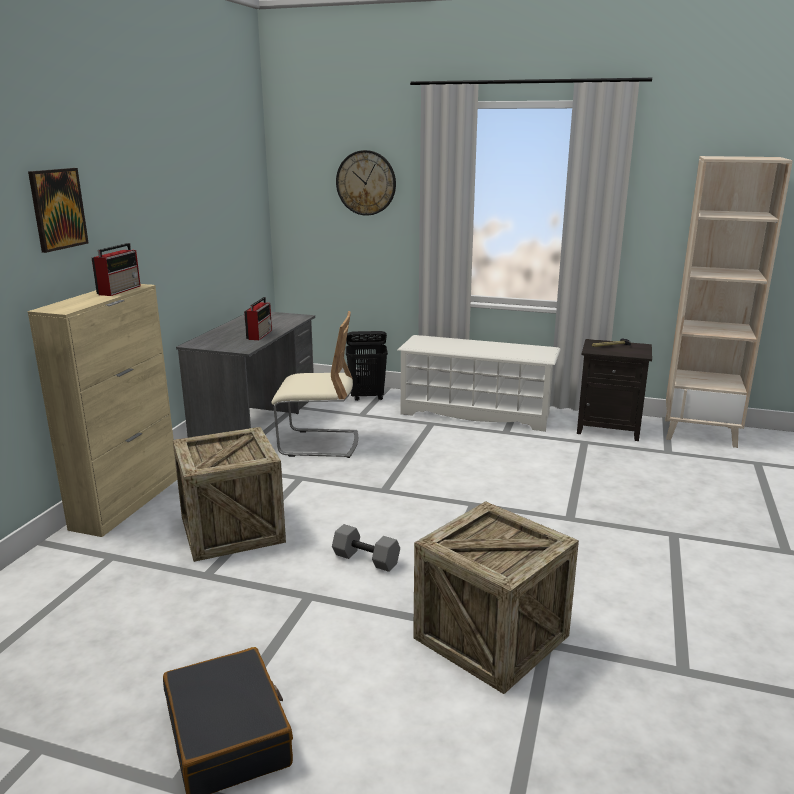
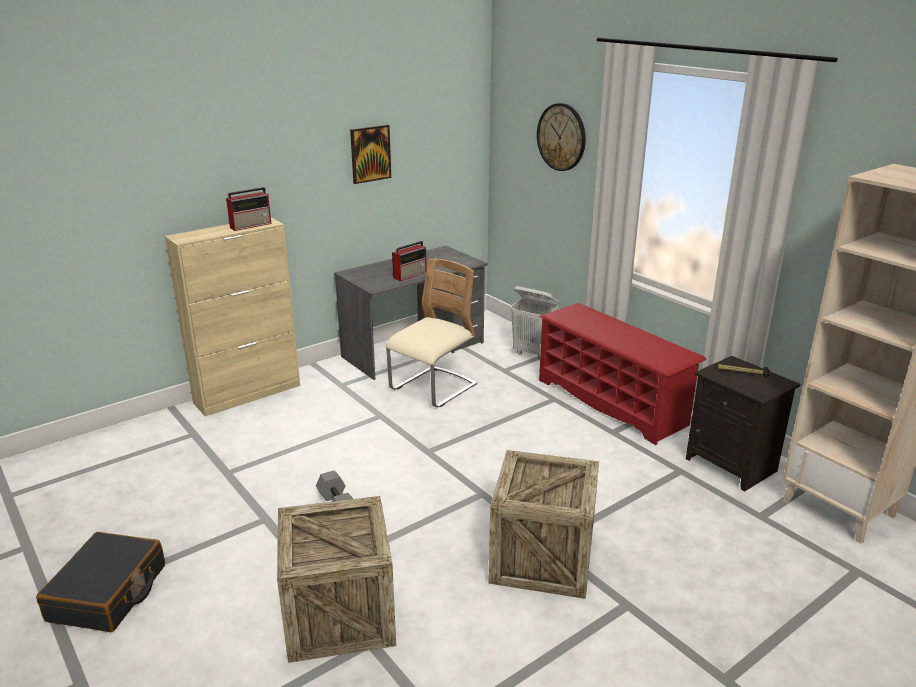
camera: 35 degrees right, 5 degrees up
(57, 209) = (207, 156): picture -> picture (370, 153)
(232, 529) = (283, 442): crate -> crate (542, 558)
(318, 444) = (433, 388): beige chair -> beige chair turned 90 degrees counterclockwise
(367, 397) = (532, 353): black laundry basket -> white laundry basket
(476, 413) = (611, 402): white shoe rack -> red shoe rack

